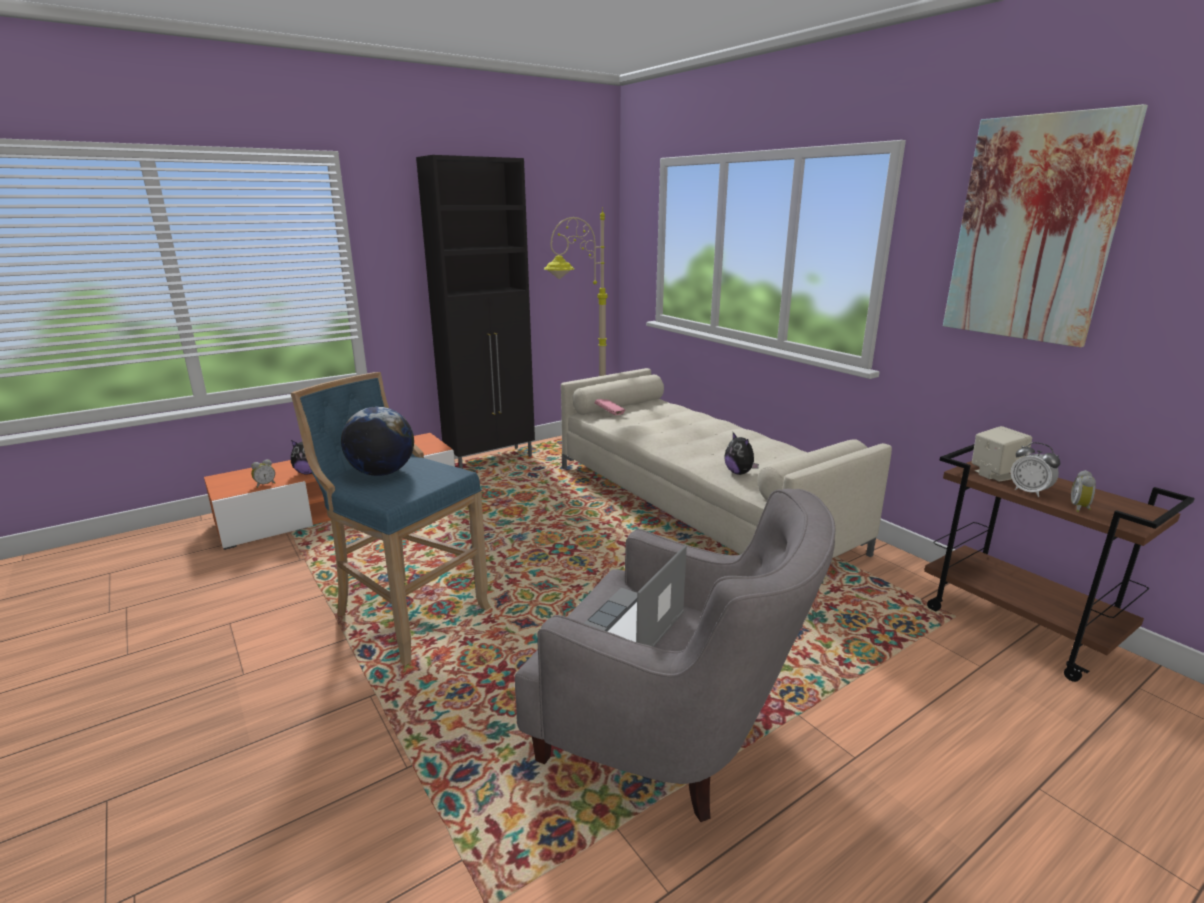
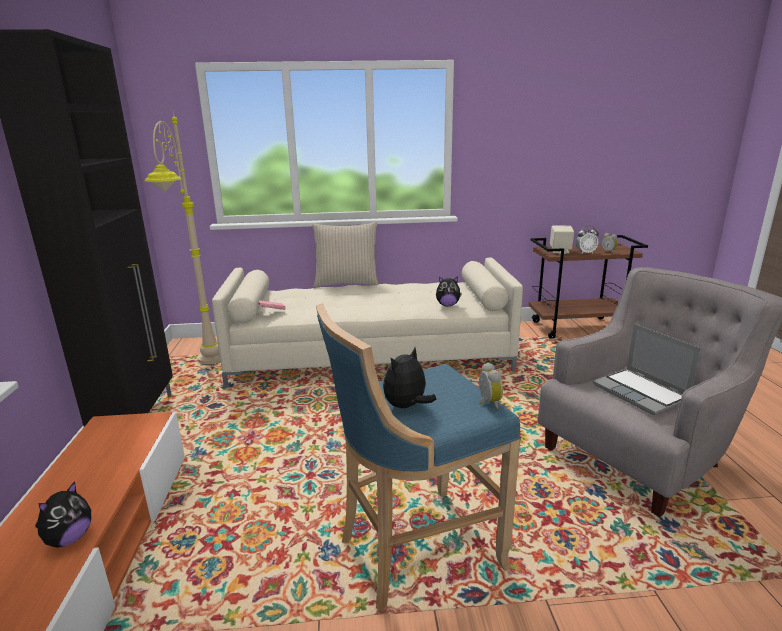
camera: 60 degrees left, 0 degrees up
(265, 484) = (44, 597): alarm clock -> alarm clock (487, 403)
(382, 473) = (406, 406): globe -> plush toy
(728, 418) = (347, 283): none -> beige pillow
(1033, 230) = (538, 116): picture -> none

